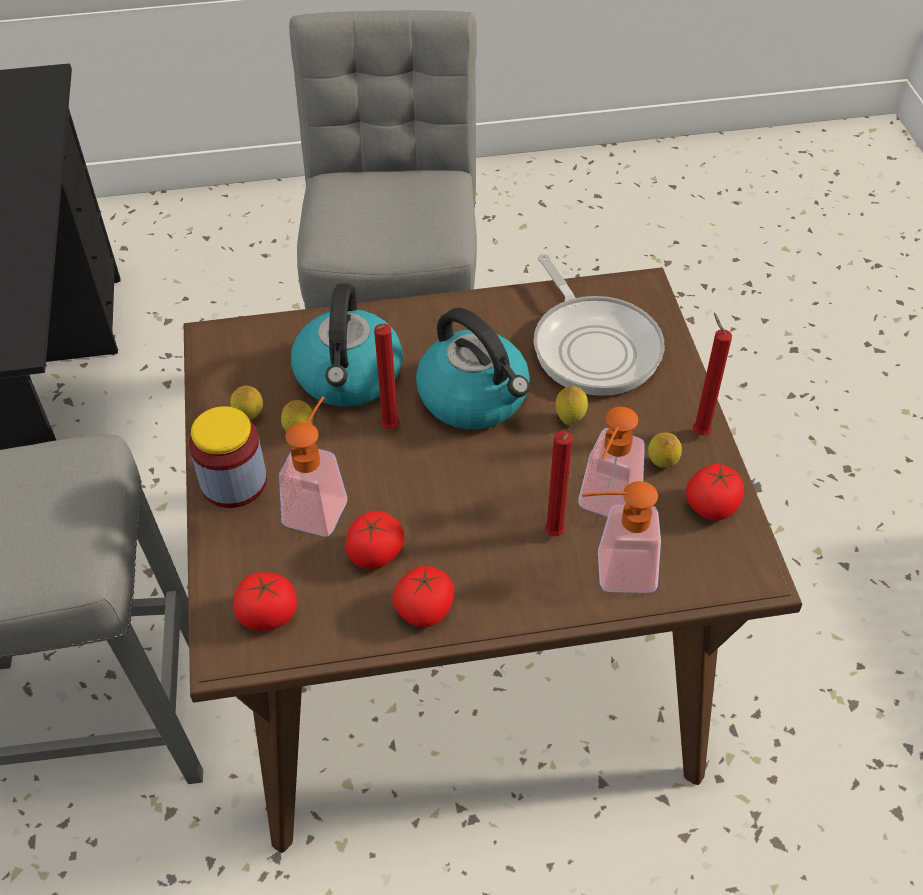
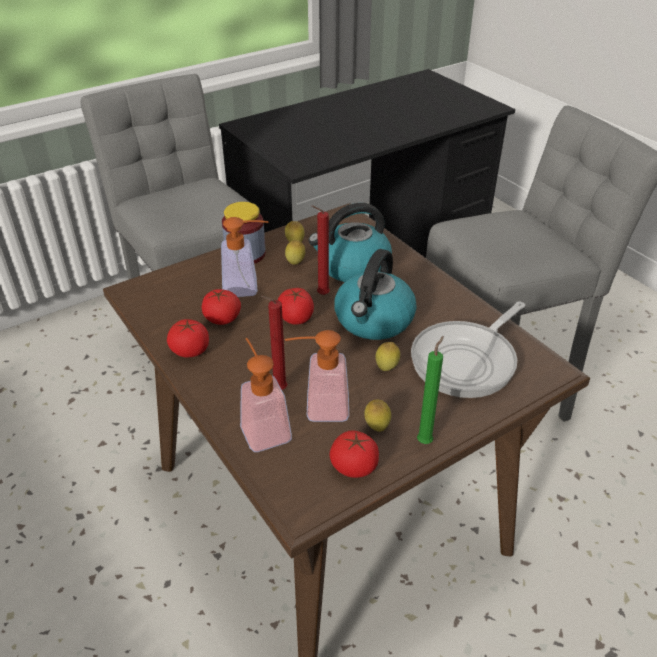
camera: 65 degrees right, 10 degrees down
(268, 614) = (161, 295): tomato -> tomato (296, 318)
(698, 431) = (425, 440): red candle -> green candle

